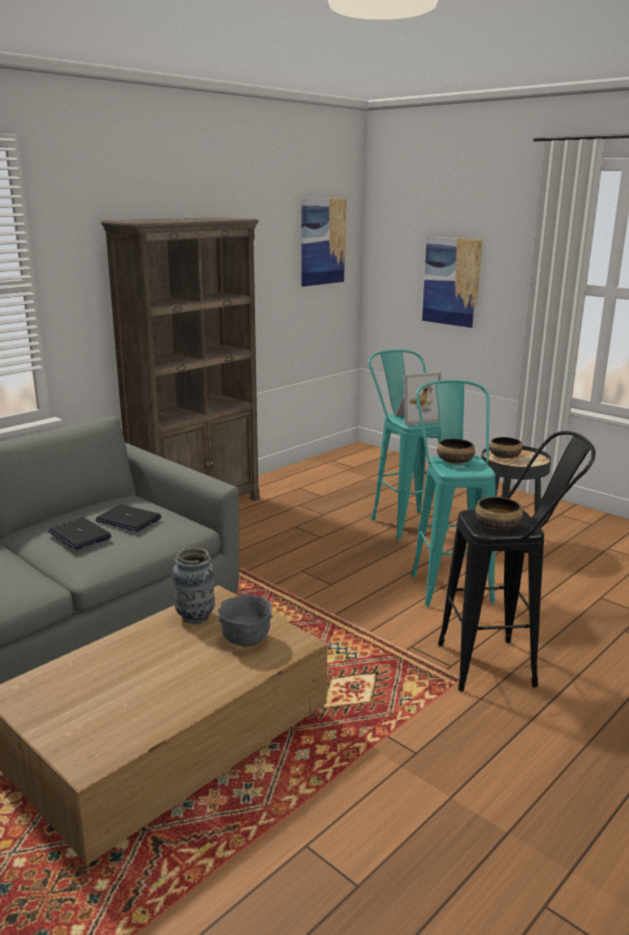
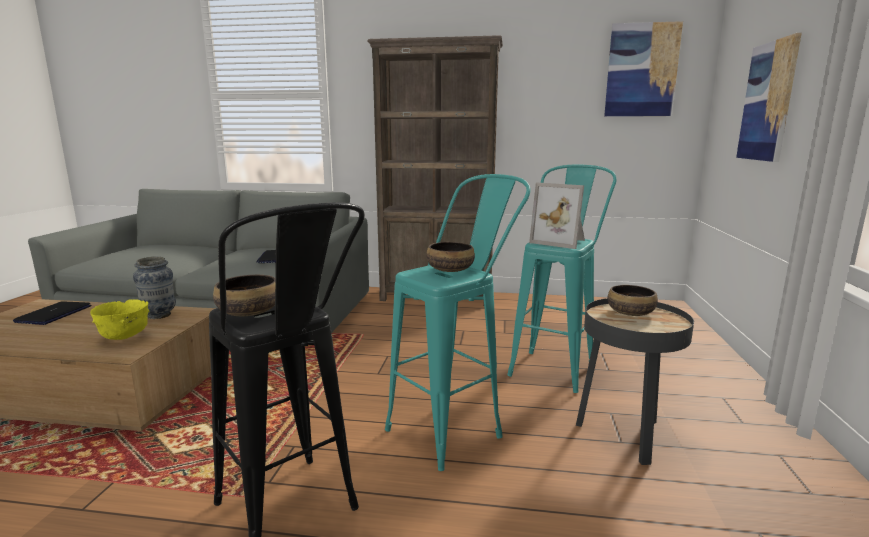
camera: 55 degrees right, 5 degrees down
(79, 535) = (239, 255): laptop -> laptop (54, 314)
(246, 640) = (124, 337): grey bowl -> yellow bowl

